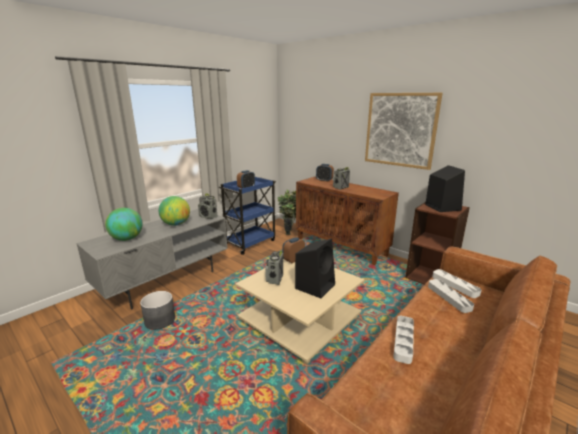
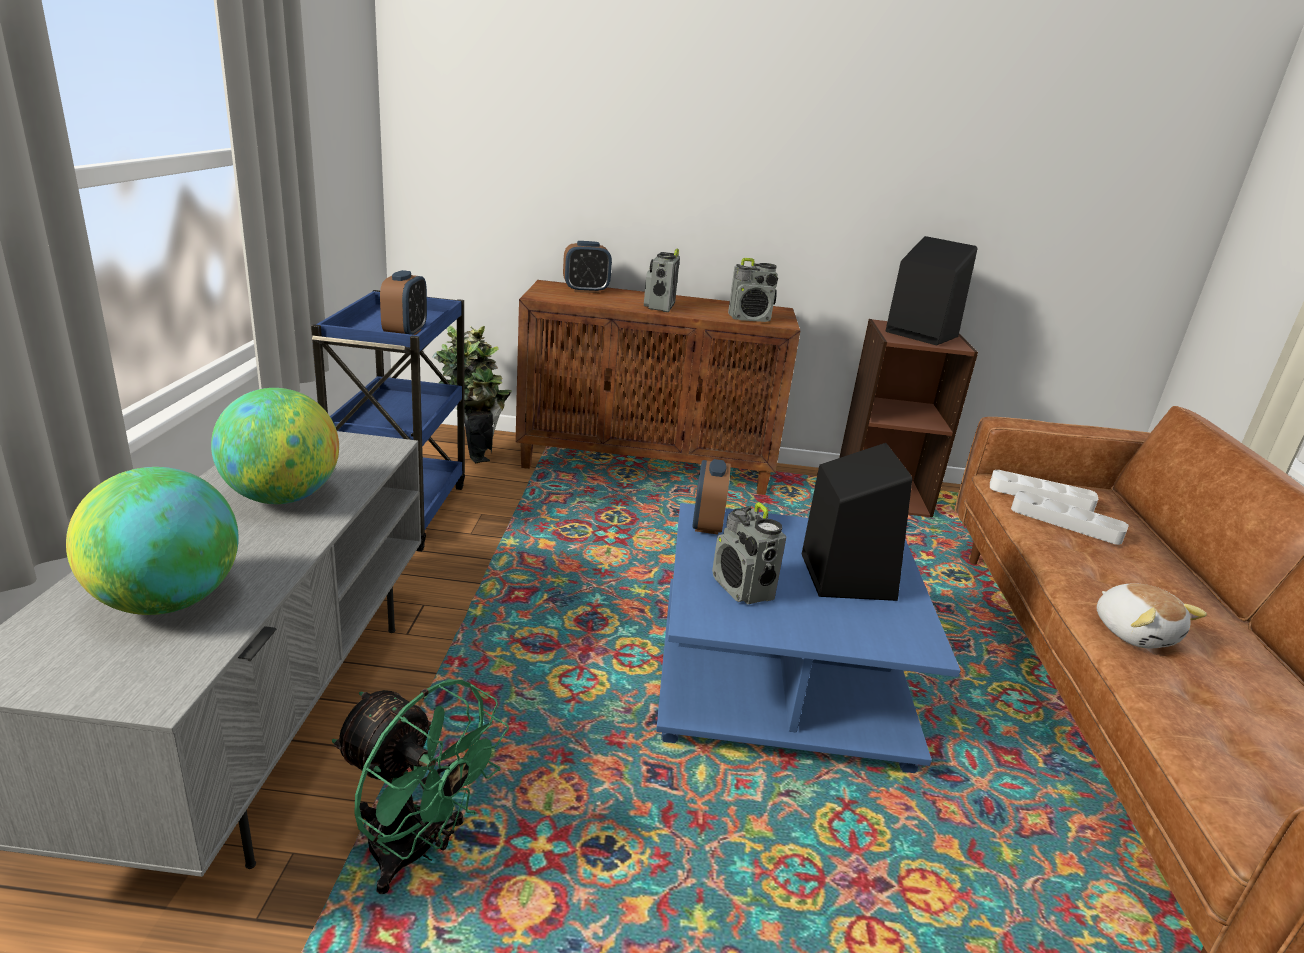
camera: 40 degrees left, 5 degrees up
(160, 320) = (416, 852): grey planter -> green fan
(208, 217) = (358, 448): radio -> radio (750, 319)
(300, 321) = (782, 680): beige coffee table -> blue coffee table
(400, 130) = (800, 148): picture -> none
(403, 341) = (1134, 632): white tray -> plush toy

